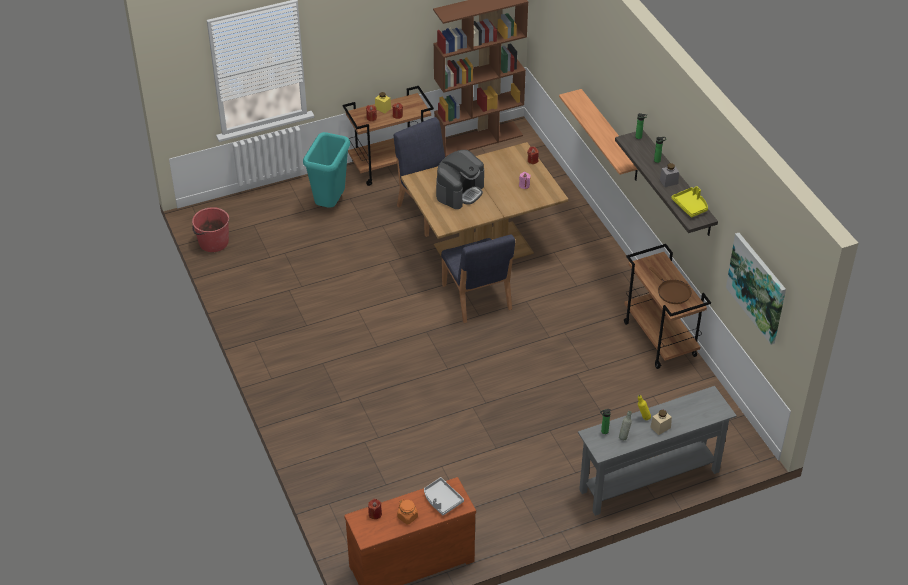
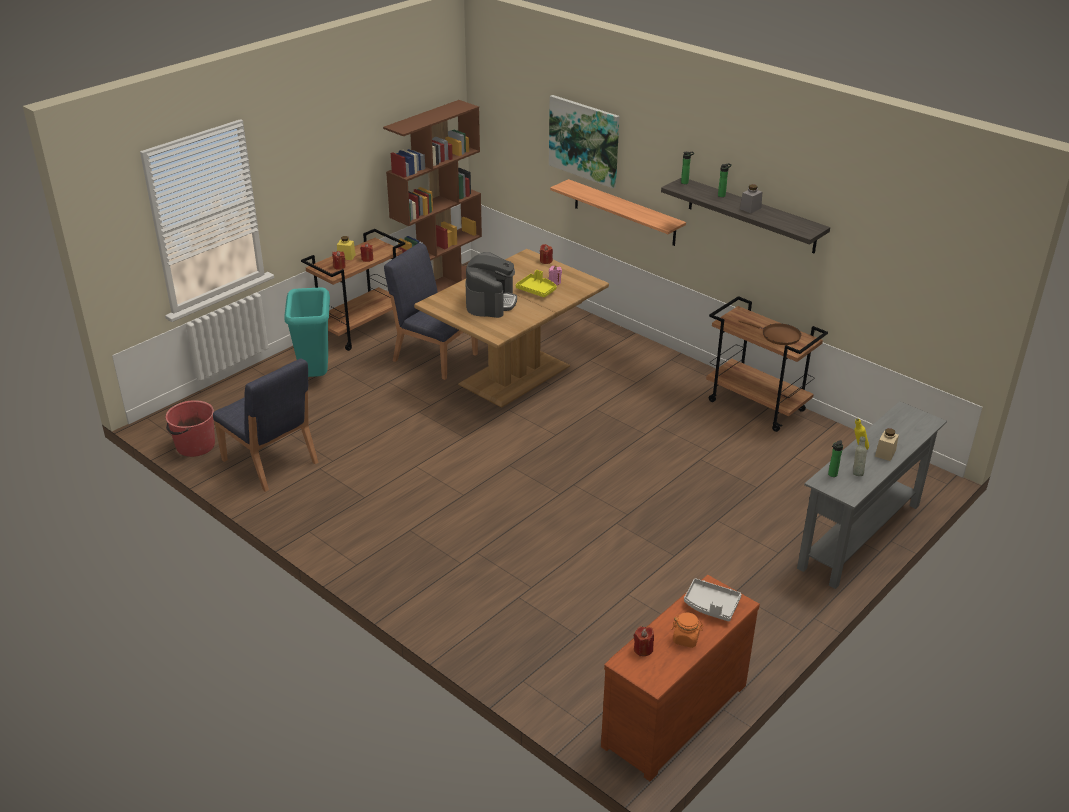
camera: 25 degrees left, 10 degrees down
(476, 298) = (540, 419): blue chair -> blue chair (270, 462)
(690, 206) = (791, 221): yellow tray -> yellow tray (537, 290)
(757, 287) = (911, 277): picture -> picture (584, 140)

